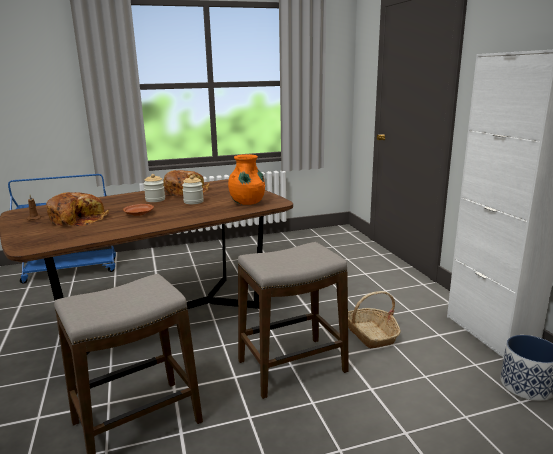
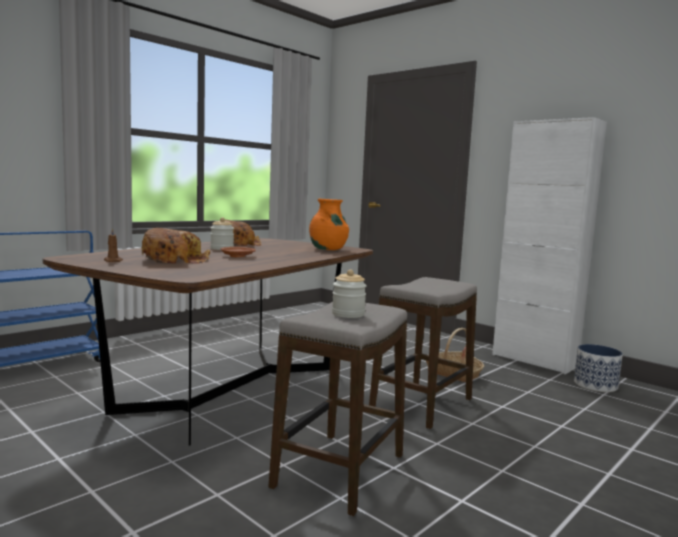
camera: 30 degrees left, 10 degrees down
(193, 202) = (270, 249): jar -> jar (348, 314)

